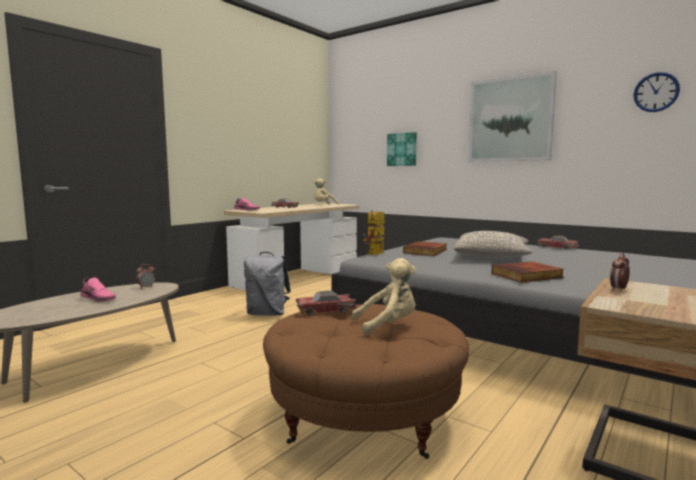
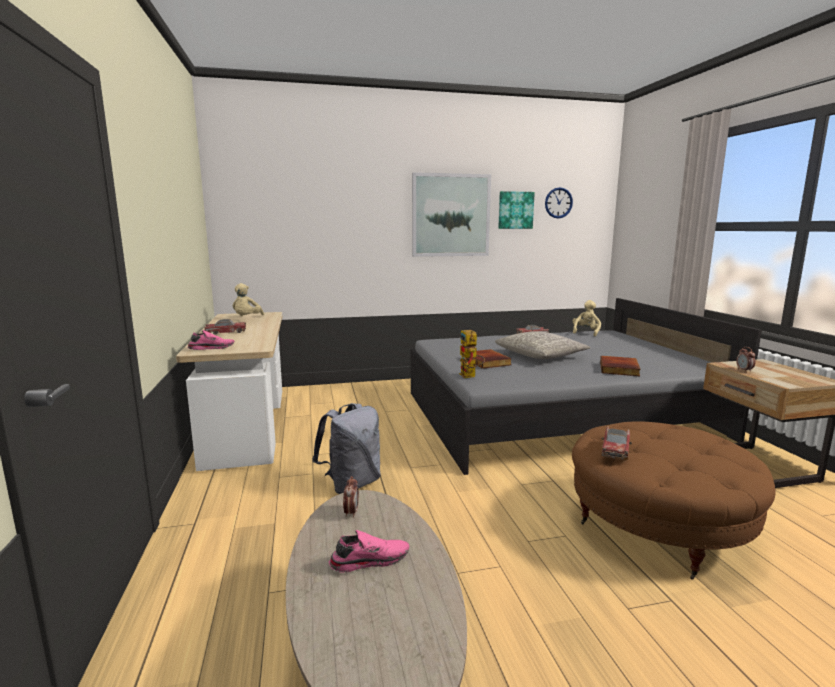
camera: 50 degrees left, 5 degrees up
(388, 325) = (681, 442): beige plush toy -> beige plush toy (586, 332)
(402, 149) = (329, 241): picture -> picture (515, 210)

